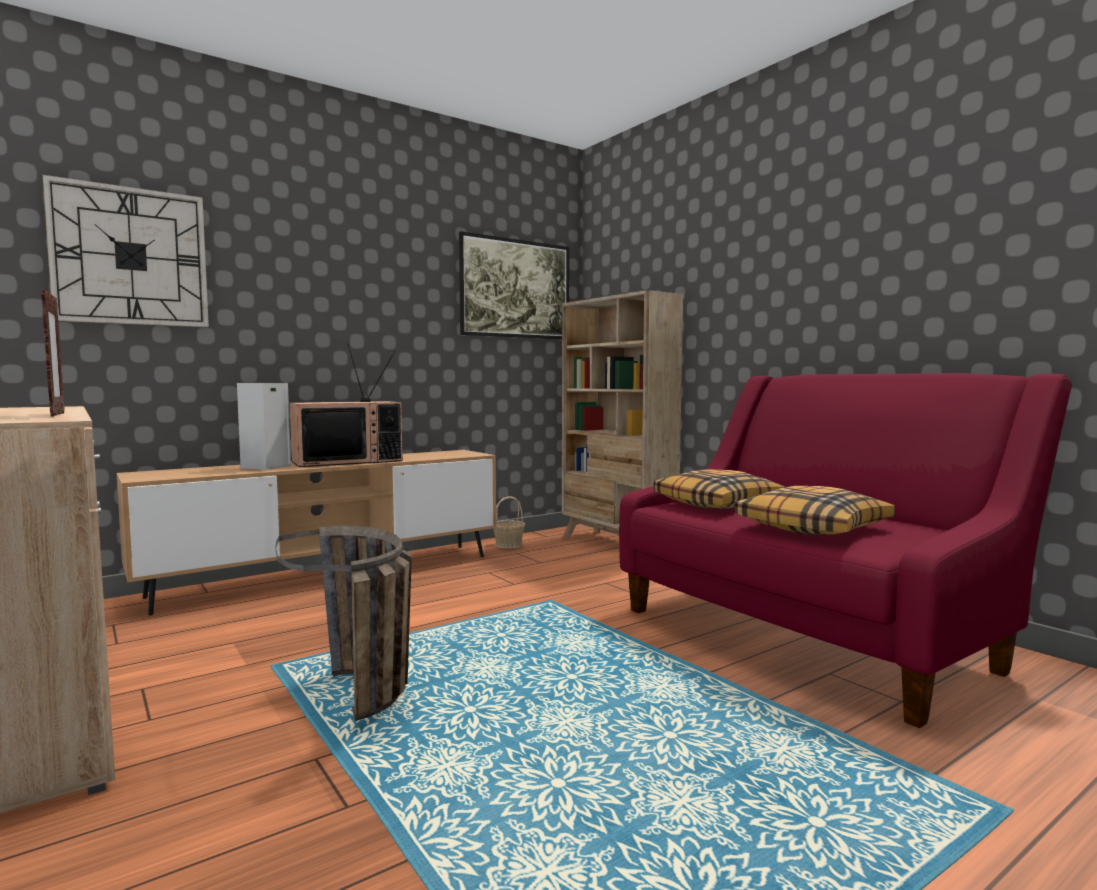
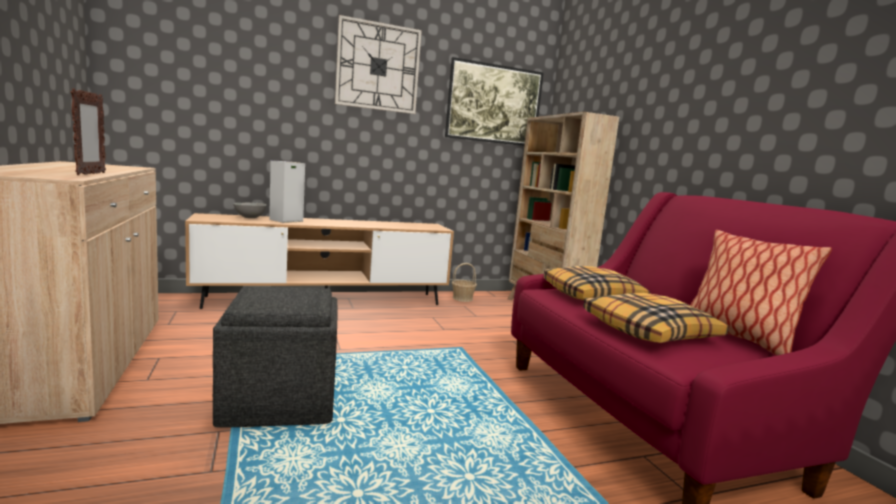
camera: 15 degrees right, 5 degrees up
(130, 256) = (212, 67): wall clock -> wall clock (378, 67)
(209, 469) = (249, 218): none -> grey bowl
(348, 461) = (345, 223): television -> none
(367, 704) = (279, 399): basket -> grey ottoman
(896, 521) = (737, 338): none -> pillow

